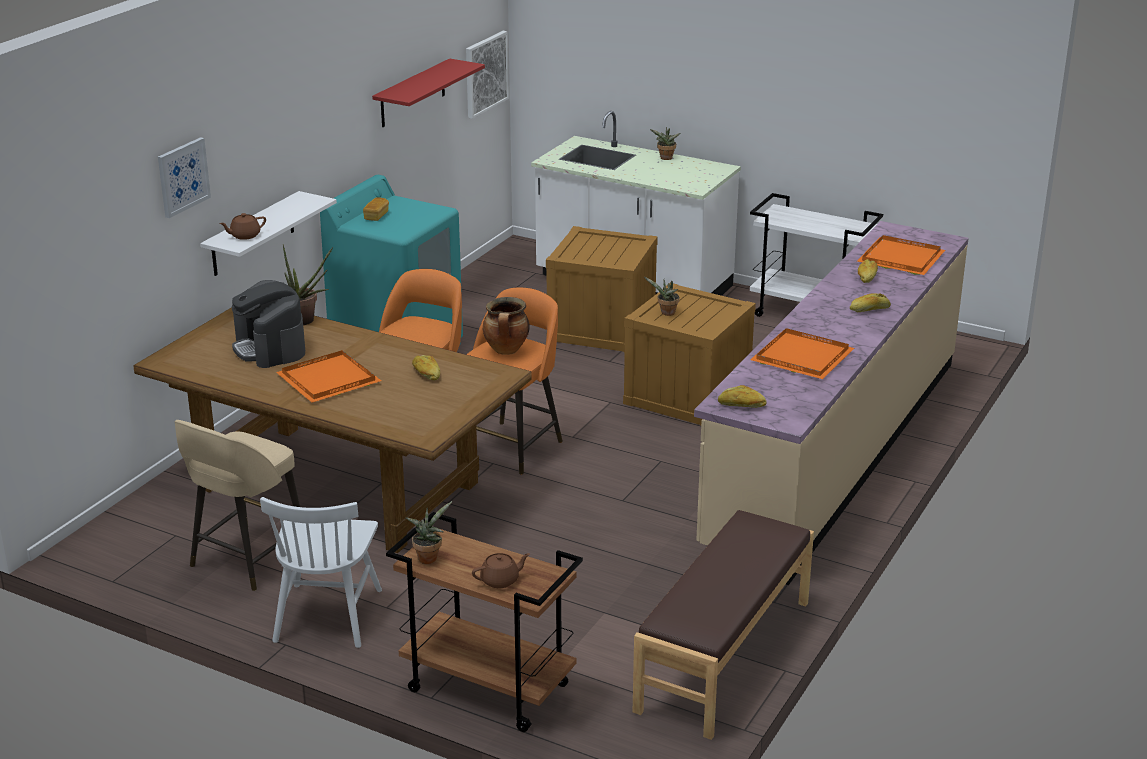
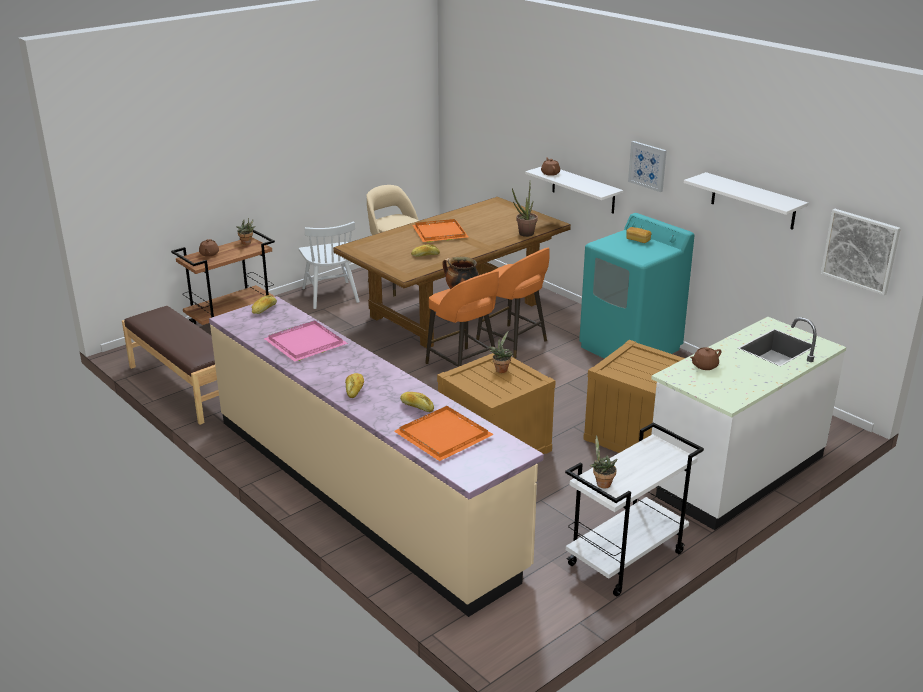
camera: 110 degrees right, 0 degrees up
(183, 177) = (543, 117): picture -> picture (647, 166)
(270, 348) = (493, 224): coffee machine -> none
(327, 615) = (330, 295): white chair -> white chair turned 135 degrees counterclockwise
(412, 93) = (753, 201): red shelf -> white shelf
(664, 179) = (704, 366): none -> brown teapot
(665, 158) = (764, 378): potted plant -> potted plant (601, 483)
(804, 357) = (305, 344): orange tray -> pink tray

